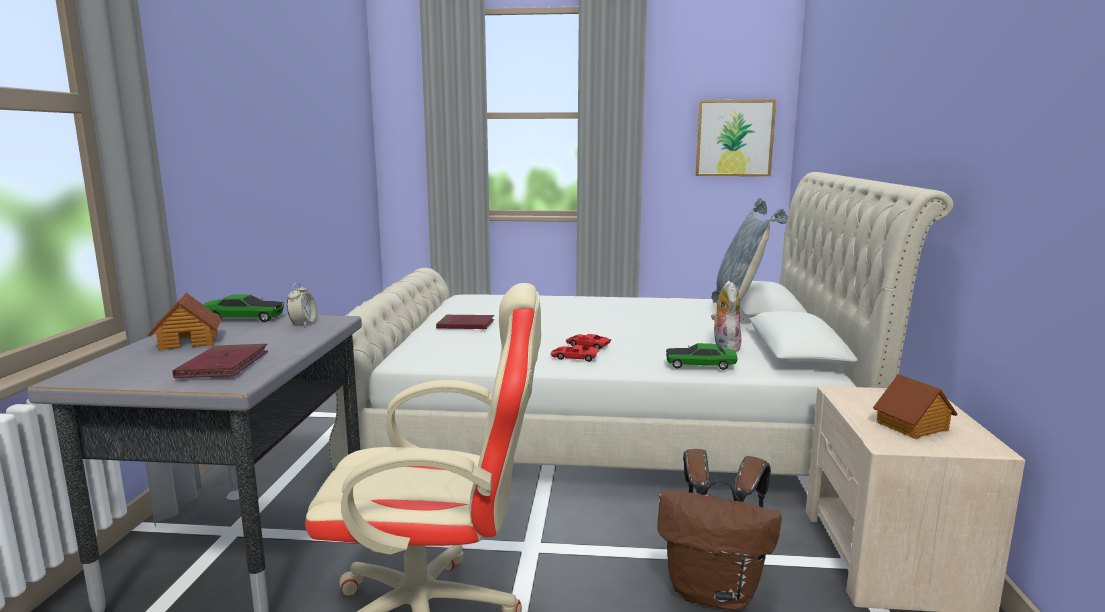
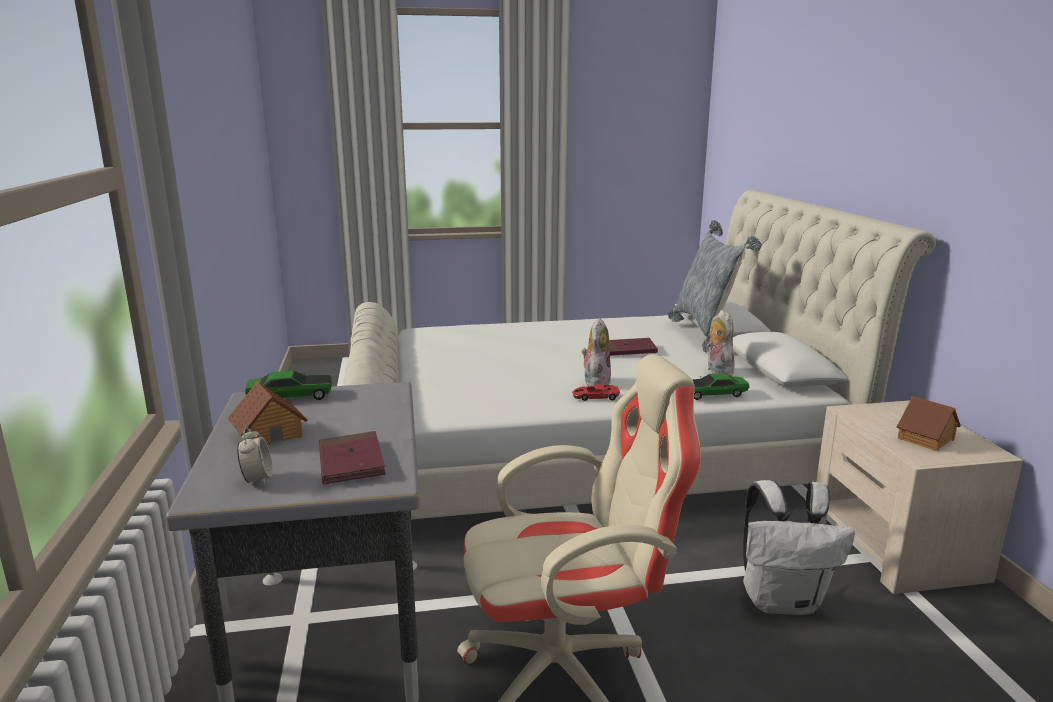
camera: 15 degrees left, 5 degrees up
(303, 324) = (364, 398): alarm clock -> alarm clock (257, 479)
(465, 325) = (455, 368): red book -> red book (629, 350)
(587, 345) = (595, 381): red toy car -> plush toy
(714, 592) = (782, 601): brown backpack -> white backpack
(734, 138) = (652, 148): picture -> none

